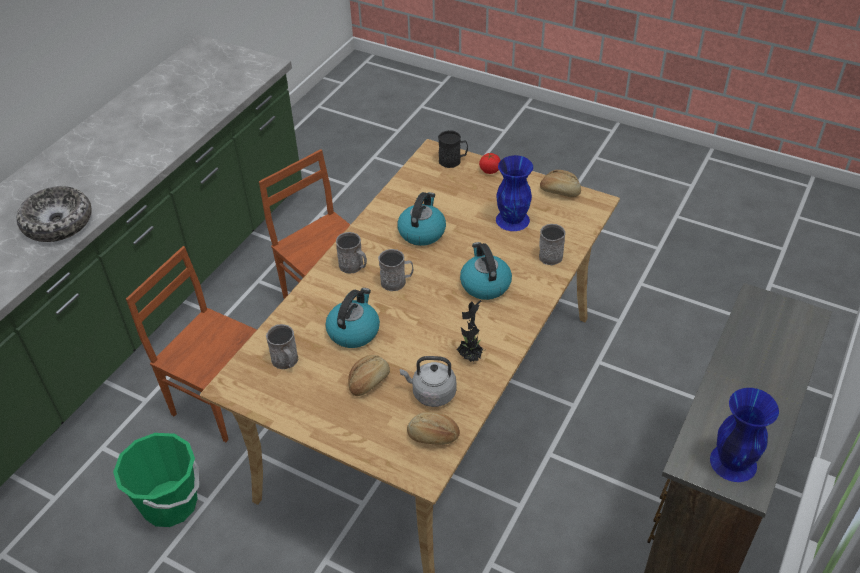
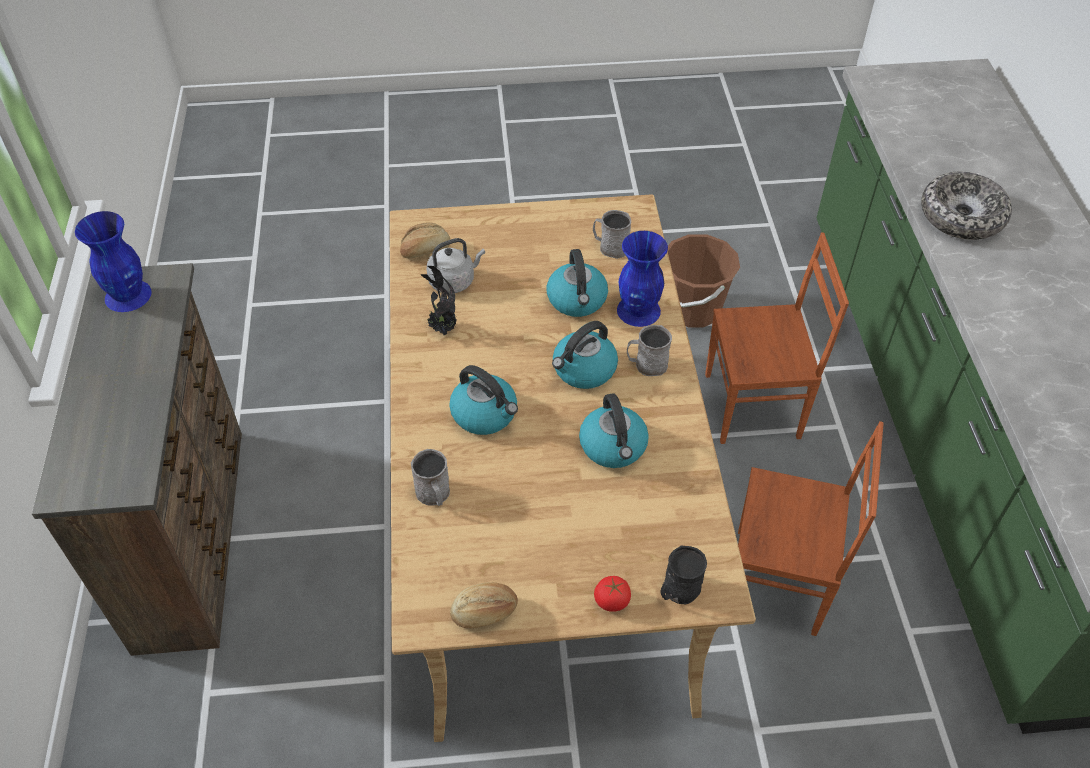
camera: 145 degrees right, 5 degrees up
(170, 504) = (693, 309): green bucket -> brown bucket
(368, 381) = (520, 265): bread -> none
(397, 281) = (583, 370): grey mug -> kettle
(513, 219) = (517, 525): blue vase -> blue vase (638, 311)

